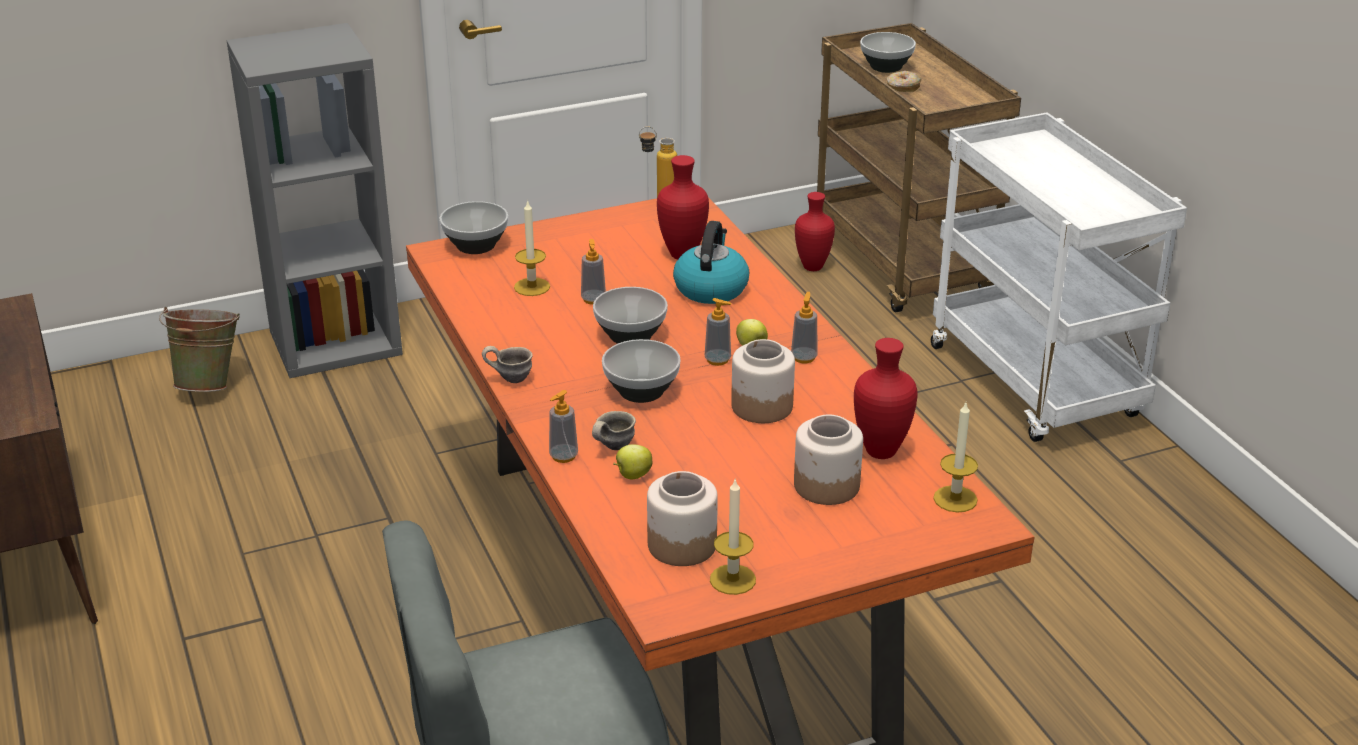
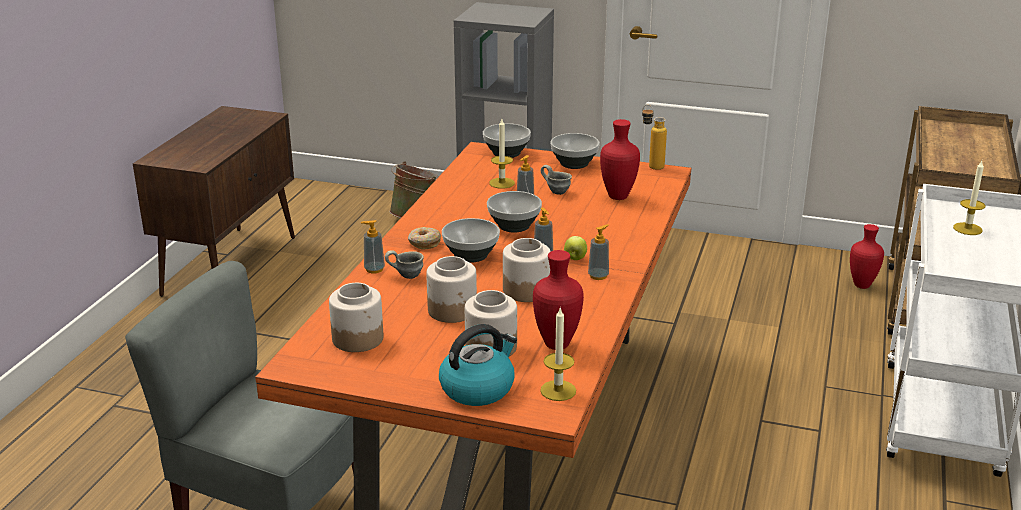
camera: 40 degrees right, 5 degrees down
(511, 378) = (413, 222): grey mug -> grey mug (557, 191)
(632, 475) = (392, 294): apple -> none
(711, 288) = (605, 219): kettle -> kettle (478, 388)
(726, 464) = (453, 311): none -> jar
(732, 579) = (353, 368): candle -> candle (967, 229)
(885, 67) = (951, 139): bowl -> bowl (573, 164)
(903, 87) = (945, 153): donut -> donut (424, 243)

